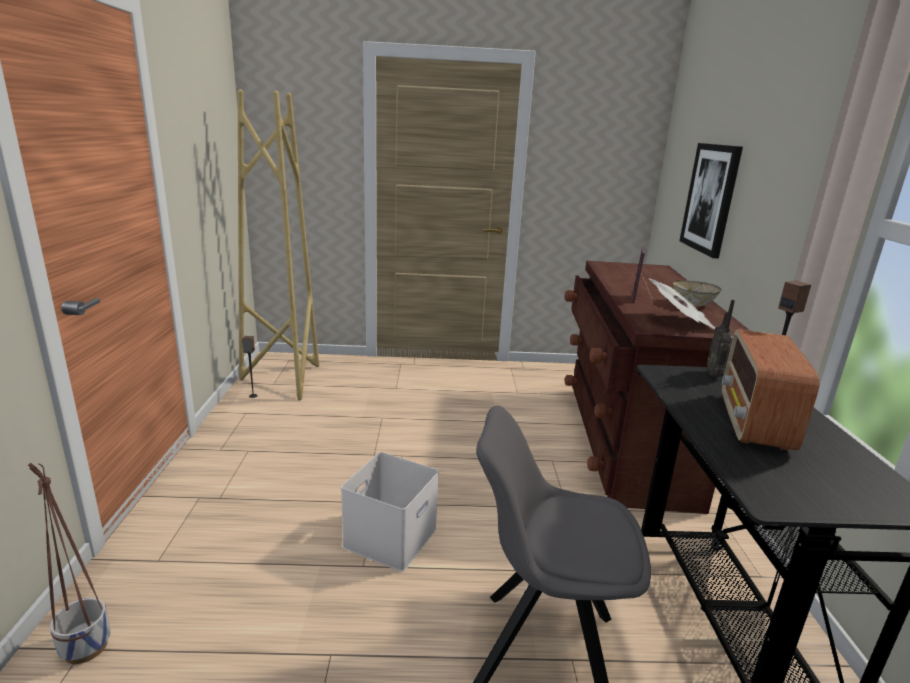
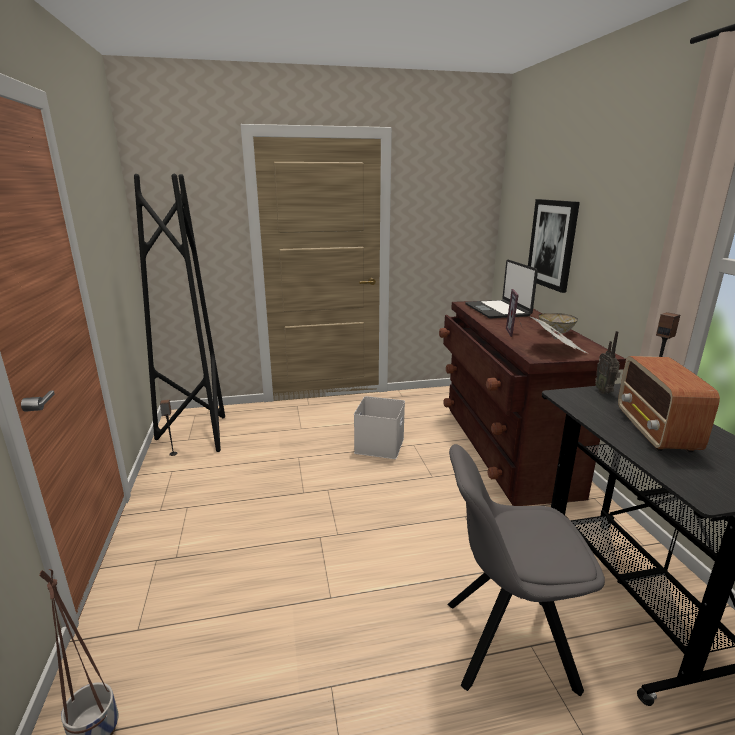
camera: 10 degrees left, 0 degrees up
(286, 381) = (200, 435): yellow clothes rack -> black clothes rack
(390, 536) = (344, 565): white storage box -> white storage box (378, 445)
(636, 274) = (498, 310): none -> laptop

